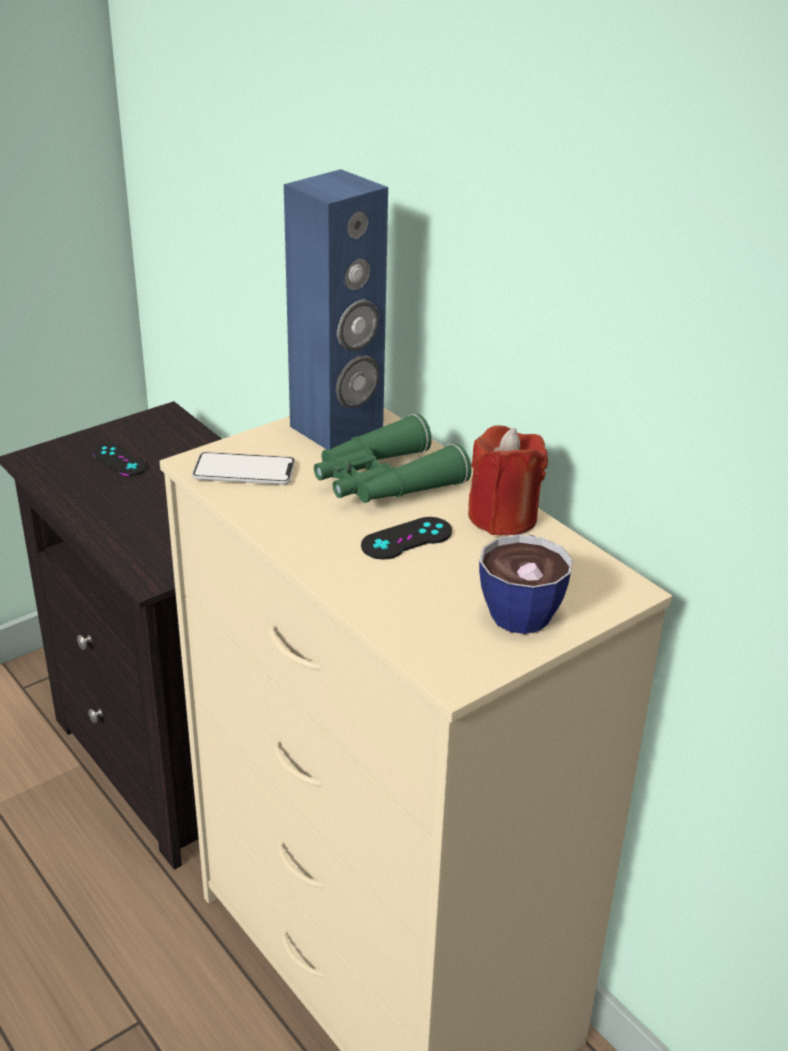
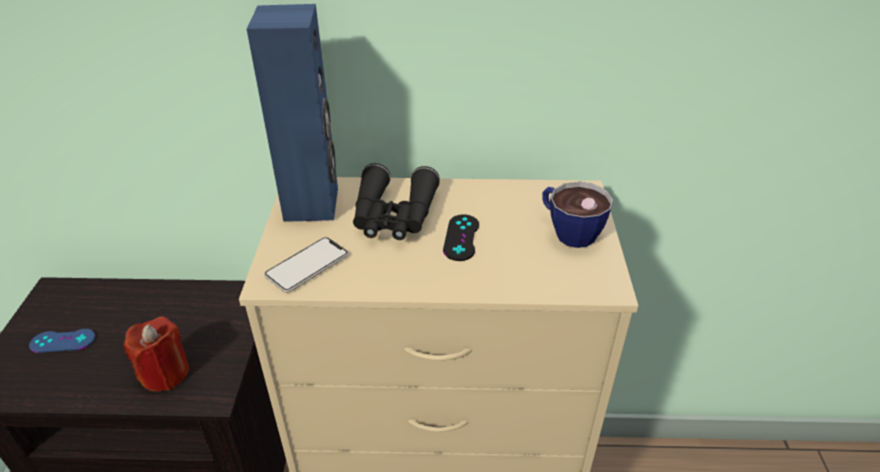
camera: 50 degrees left, 5 degrees up
(120, 460) = (62, 341): black game controller -> blue game controller
(384, 482) = (394, 216): green binoculars -> black binoculars
(502, 517) = (479, 194): red candle -> red candle (165, 373)

